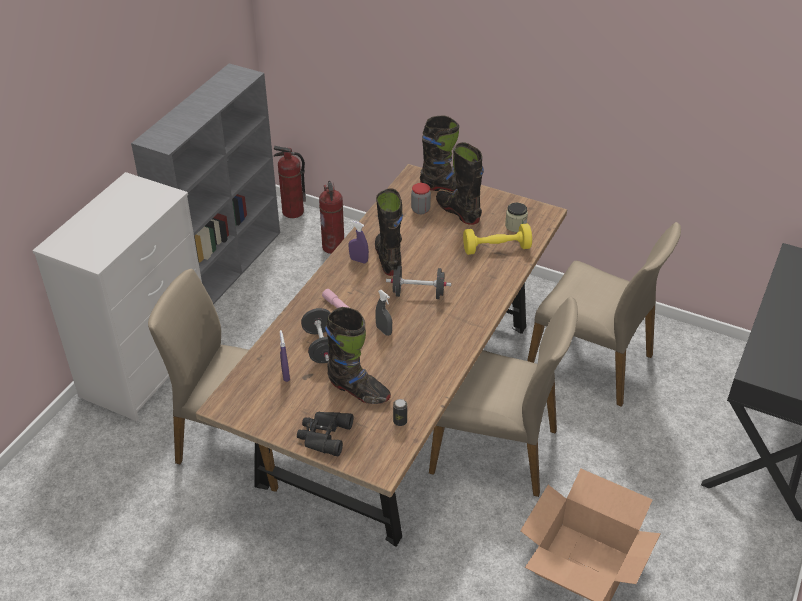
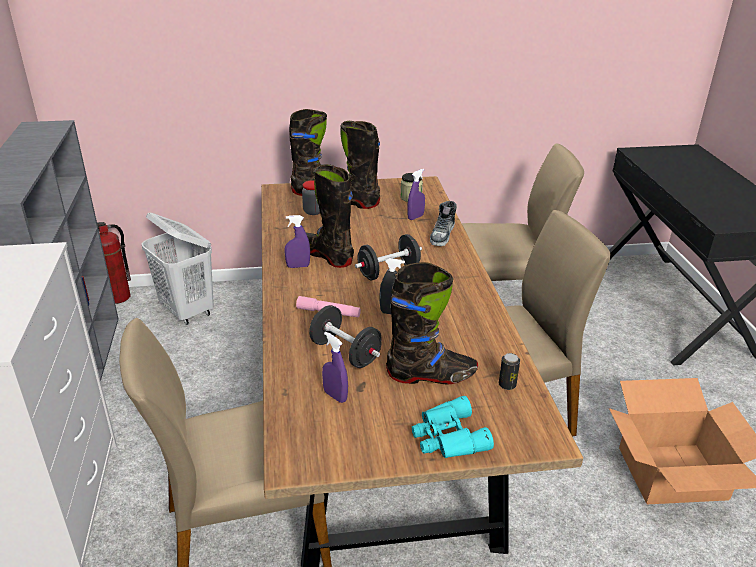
camera: 35 degrees left, 10 degrees down
(323, 435) = (447, 437): black binoculars -> turquoise binoculars
(334, 247) = (187, 311): fire extinguisher -> white laundry basket
(496, 248) = (415, 217): yellow dumbbell -> purple spray bottle
(498, 276) = (442, 235): none -> shoe

